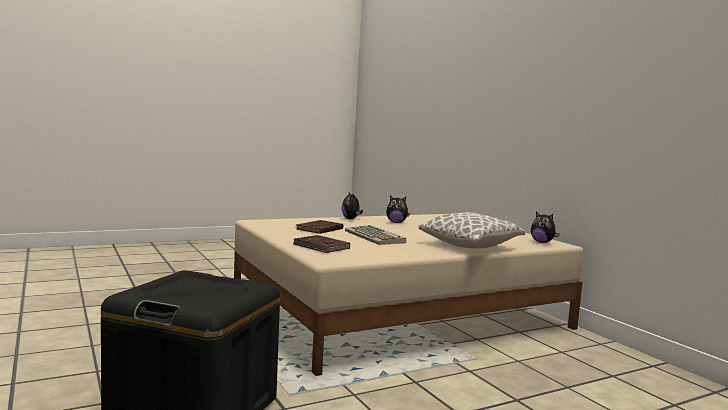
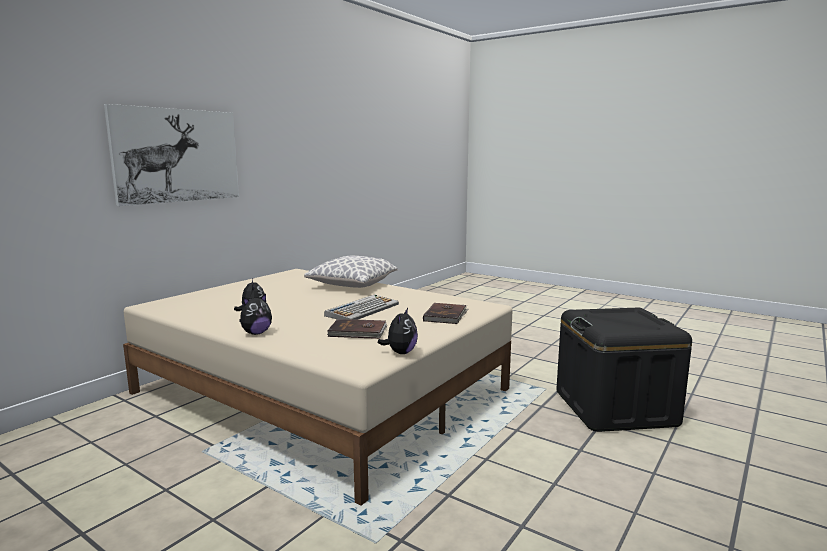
camera: 115 degrees left, 5 degrees up
(505, 109) = (177, 155): none -> picture
(542, 242) = (296, 274): plush toy -> plush toy (400, 352)

